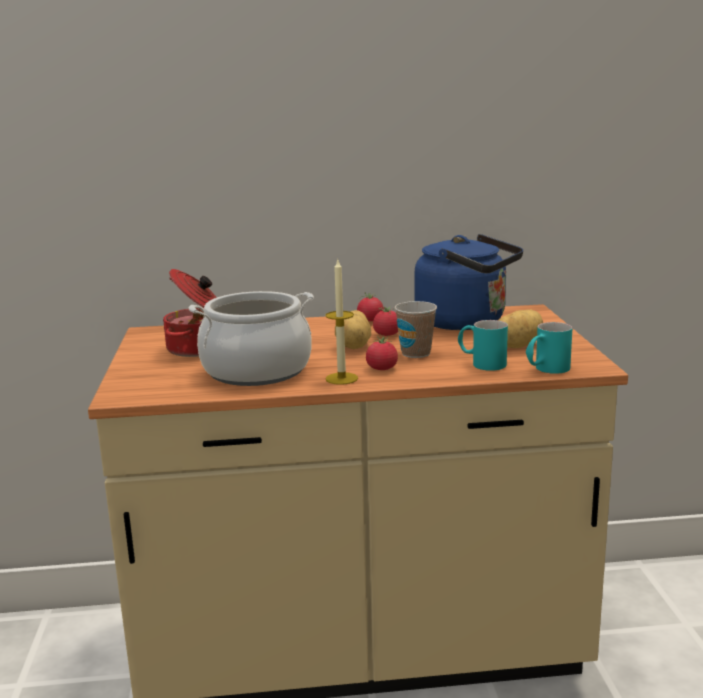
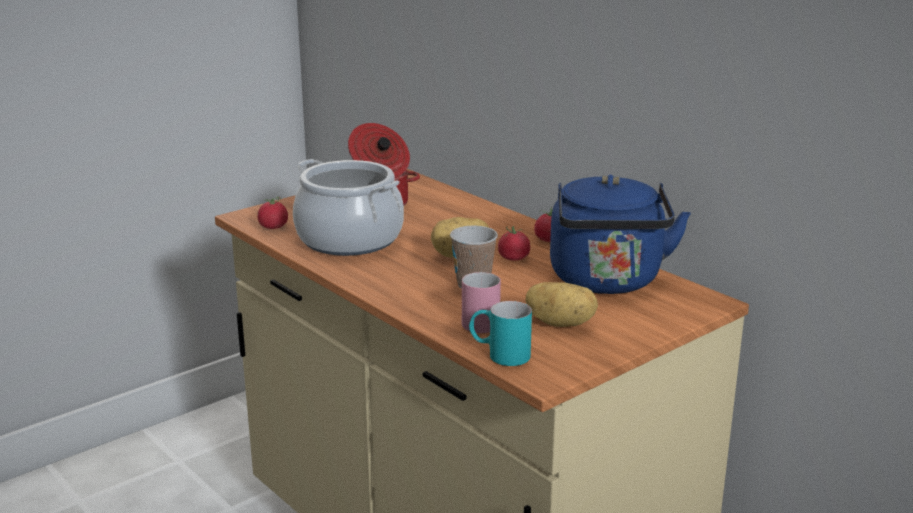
camera: 55 degrees right, 5 degrees up
(341, 378) = (367, 274): candle -> none
(382, 369) = (411, 282): tomato -> tomato (273, 227)
(481, 363) = (480, 320): turquoise mug -> pink mug

